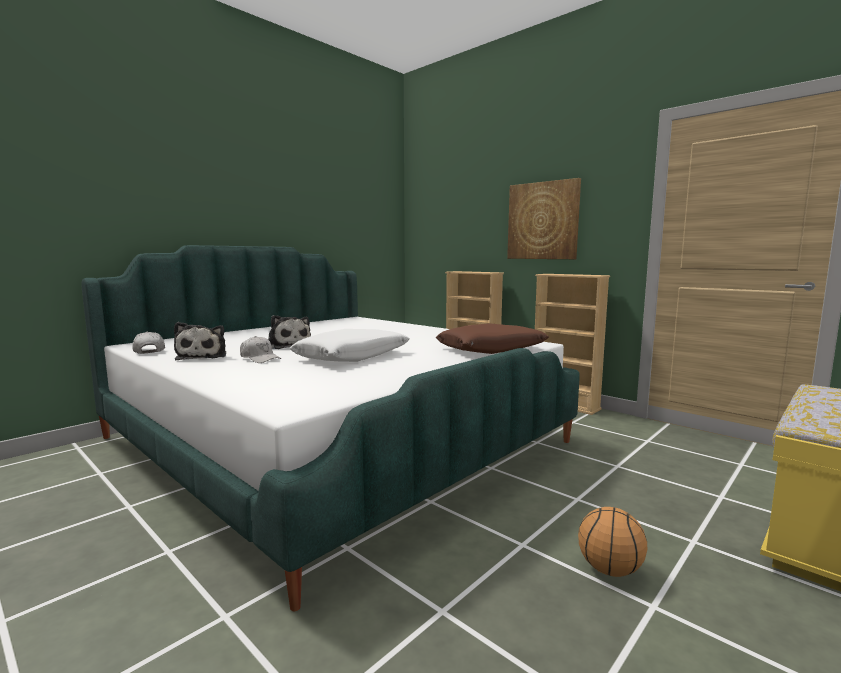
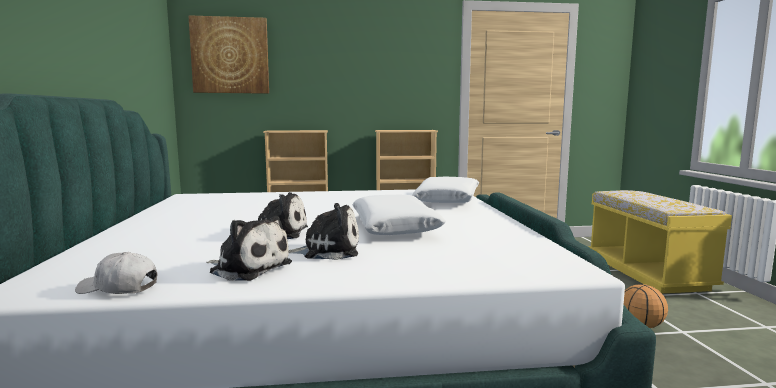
camera: 50 degrees left, 0 degrees up
(260, 358) = (327, 251): white cap -> plush toy
(491, 349) = (448, 200): brown pillow -> white pillow
(543, 221) = (367, 80): picture -> picture (230, 55)

